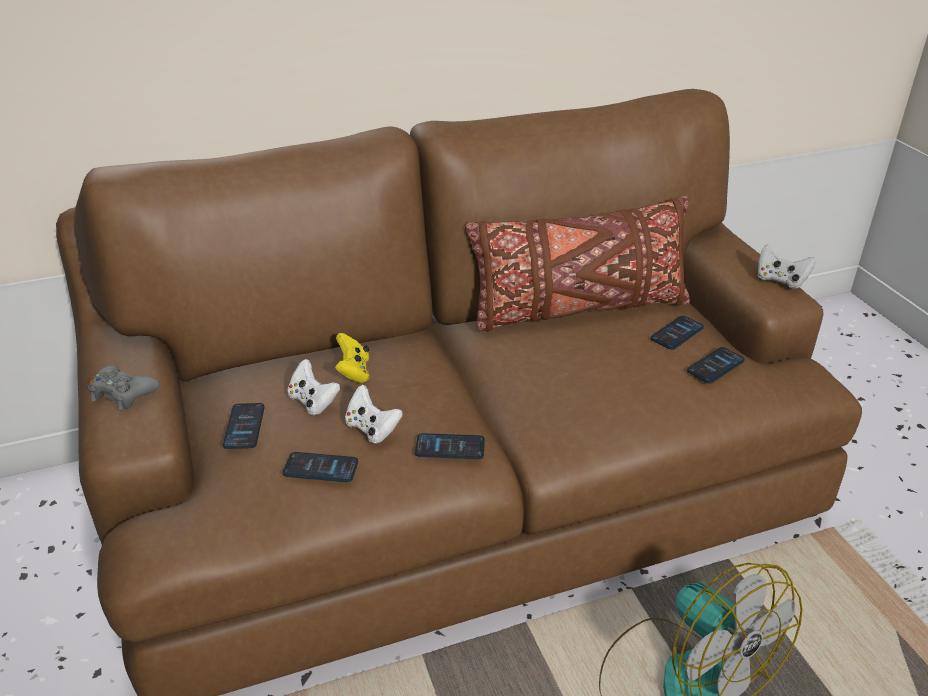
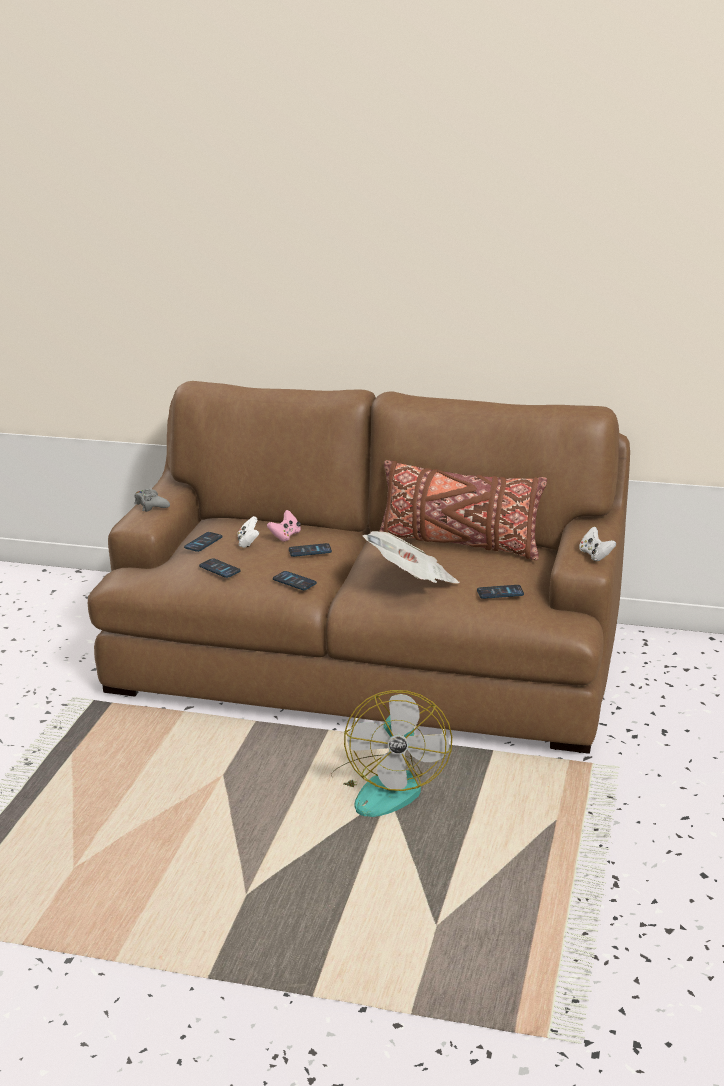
camera: 35 degrees right, 10 degrees down
(354, 372) = (285, 536): yellow game controller -> pink game controller
(372, 429) = (263, 562): white game controller -> none
(599, 387) = (412, 580): none -> newspaper
(677, 333) = (502, 571): phone -> phone (310, 551)

